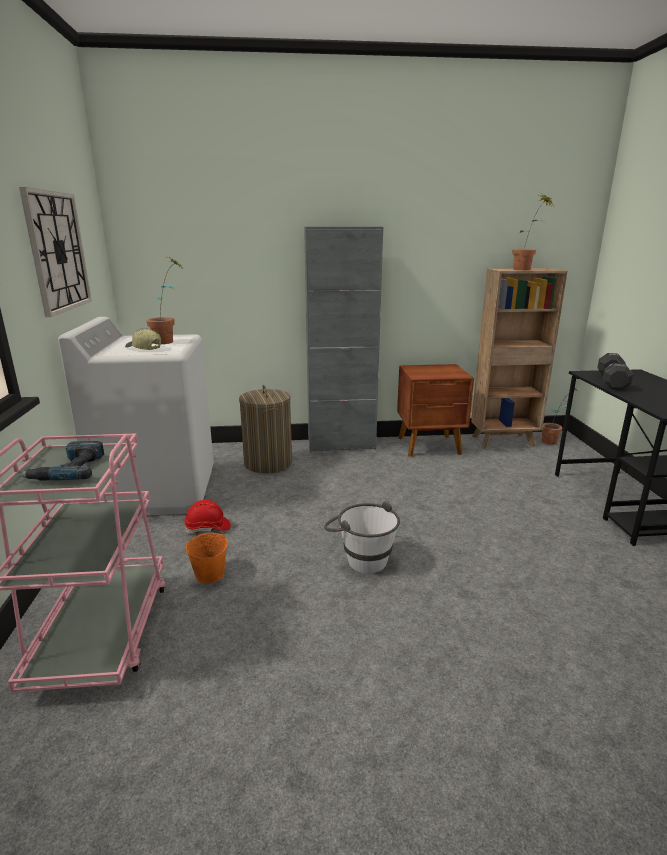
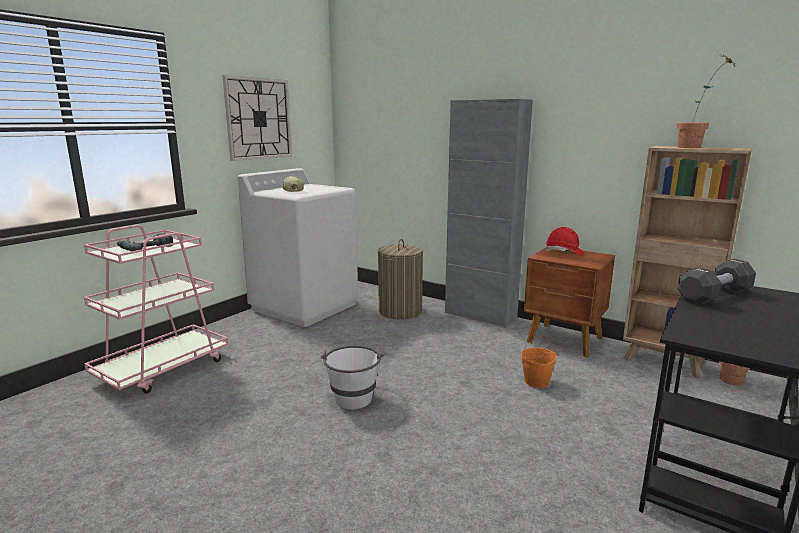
camera: 40 degrees right, 5 degrees down
(169, 341) = (320, 189): potted plant -> none
(208, 528) = (295, 338): red hard hat -> red hard hat (564, 252)
(209, 574) = (253, 363): orange bucket -> orange bucket (536, 381)

